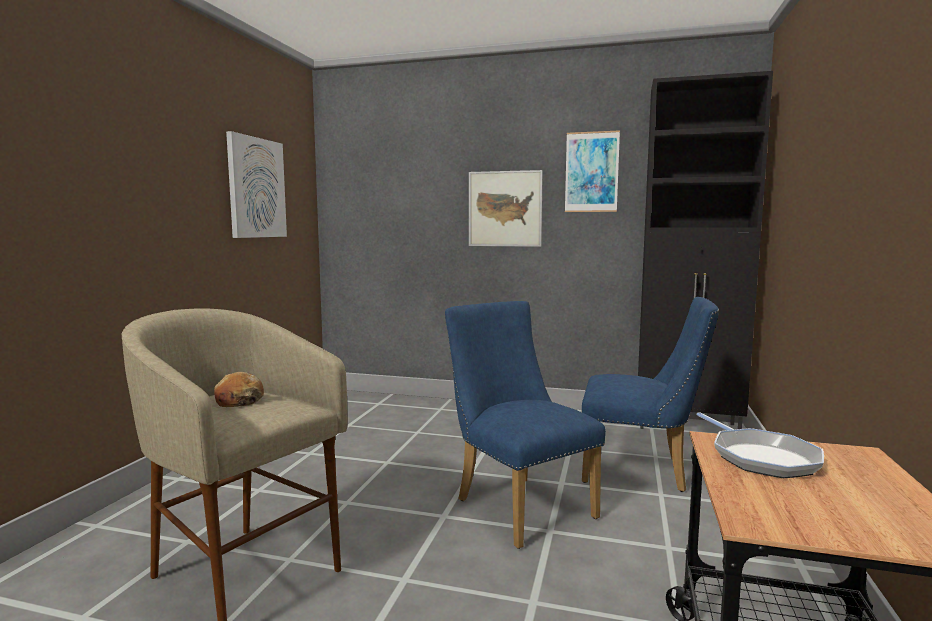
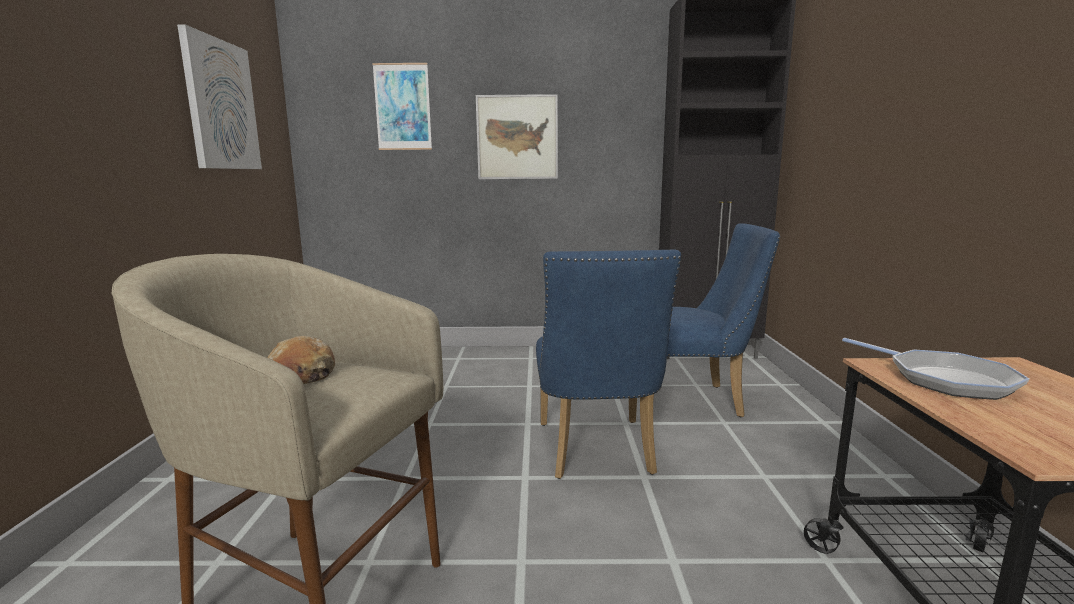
camera: 15 degrees left, 5 degrees up
(518, 505) = (596, 453): blue chair -> blue chair turned 135 degrees counterclockwise
(591, 172) = (609, 97): picture -> picture (403, 107)

